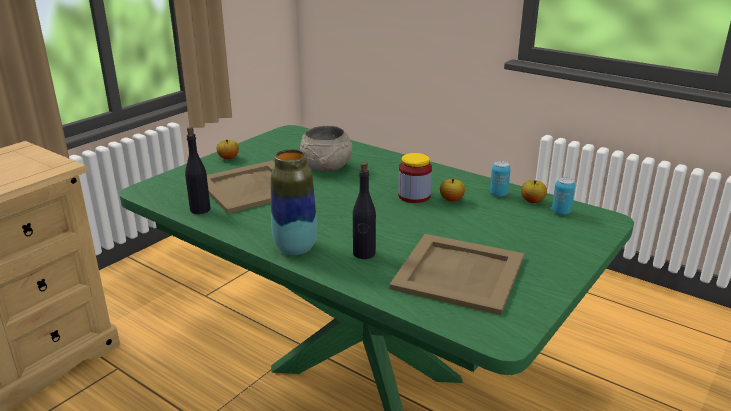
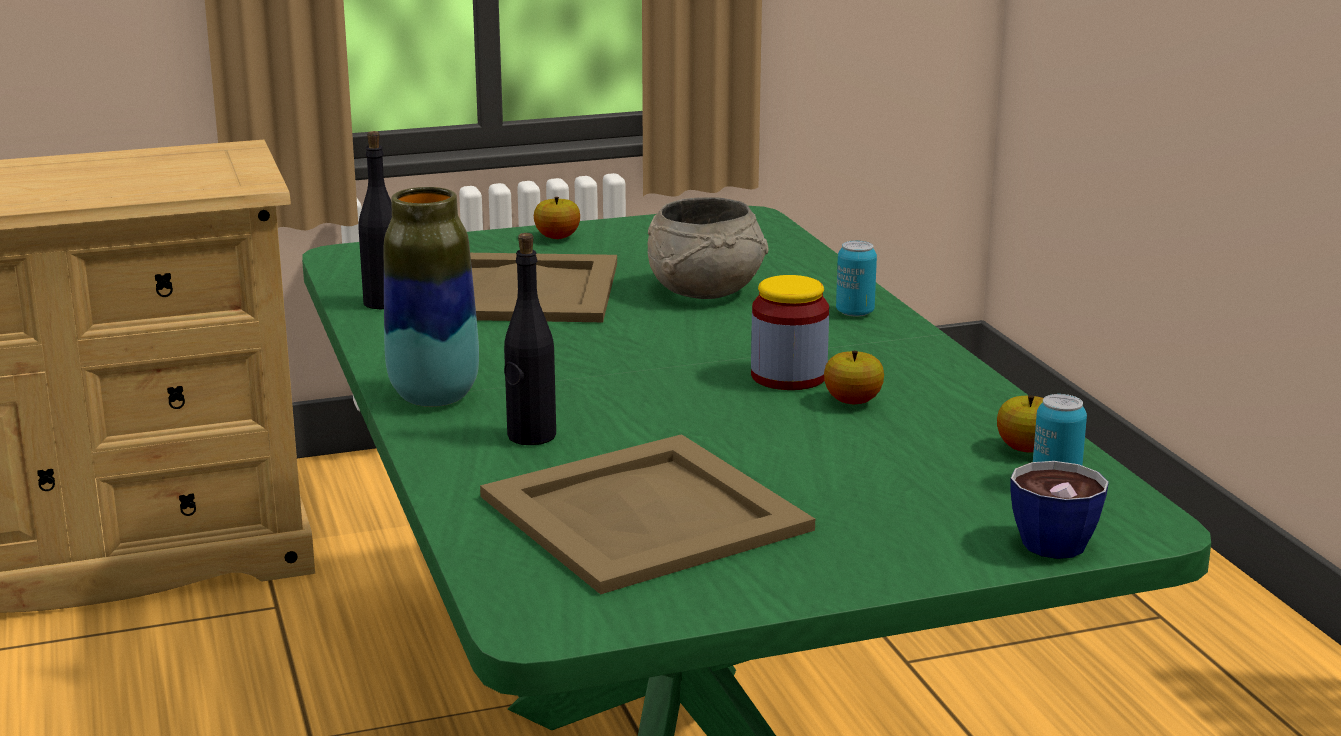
camera: 35 degrees right, 5 degrees down
(498, 194) = (974, 418): can -> can (855, 312)
(594, 233) = (1056, 539): none -> cup

